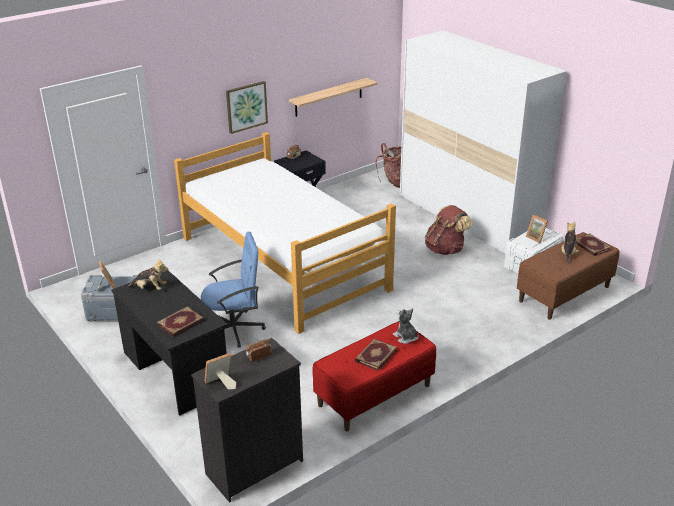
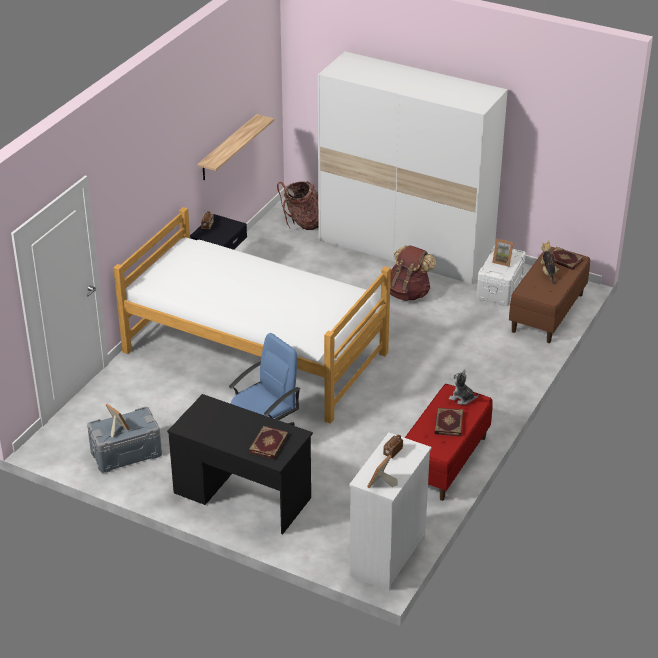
camera: 25 degrees left, 5 degrees up
(150, 288) = (205, 418): plush toy -> none
(246, 106) = (165, 185): picture -> none
(253, 467) = (386, 556): black dresser -> white dresser

